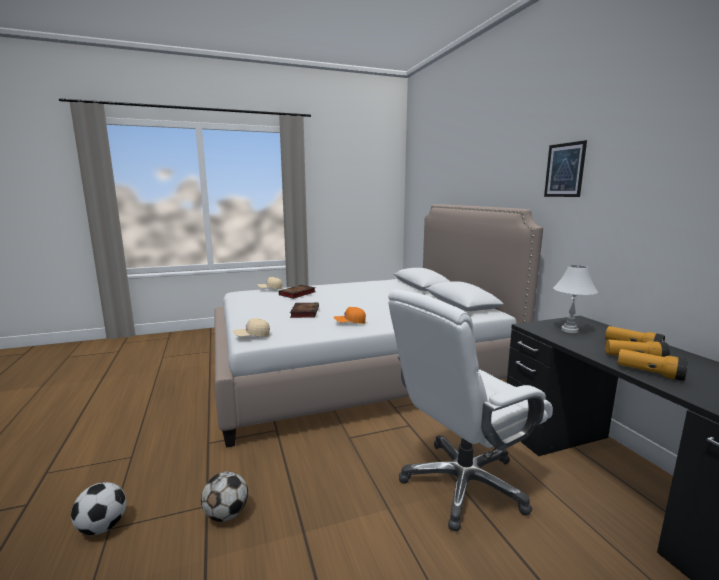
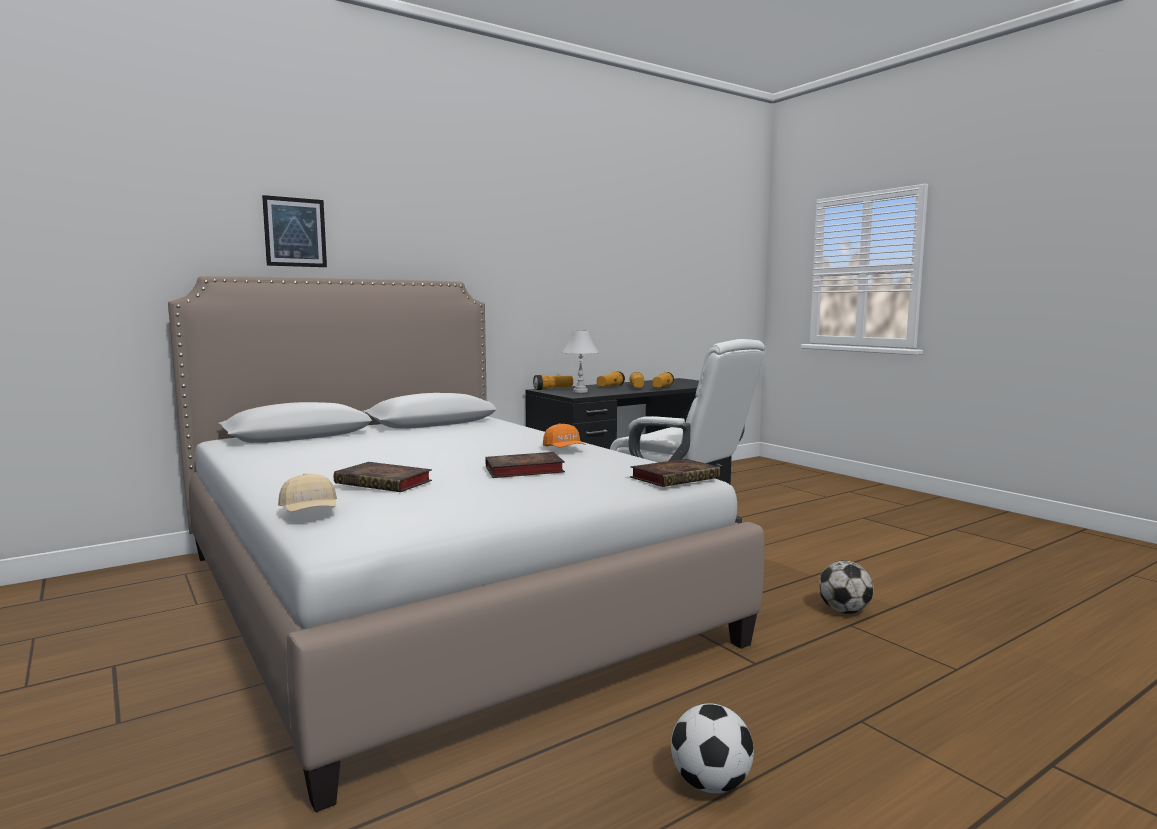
camera: 105 degrees left, 5 degrees down
(103, 527) = (962, 674): football -> football (710, 784)
(252, 336) = (676, 478): beige cap -> book
(564, 170) = (481, 238): picture -> picture (295, 232)
(587, 323) = (553, 389): none -> flashlight

